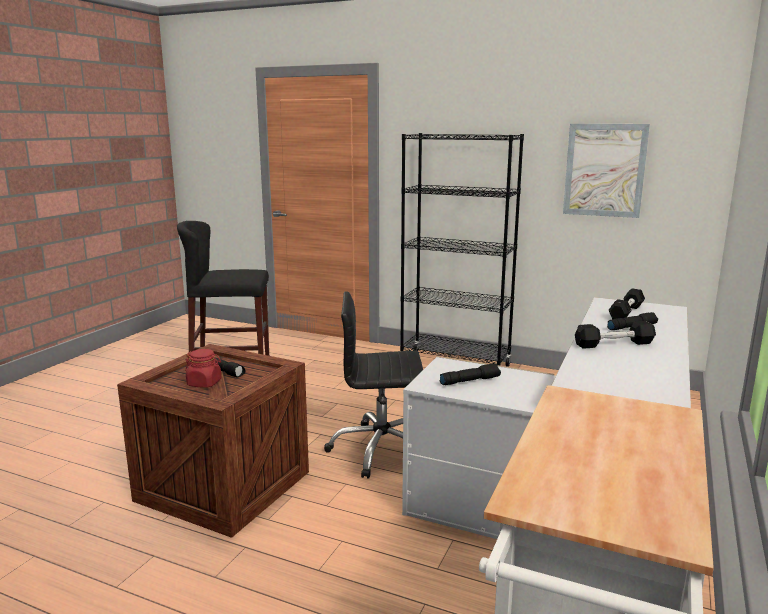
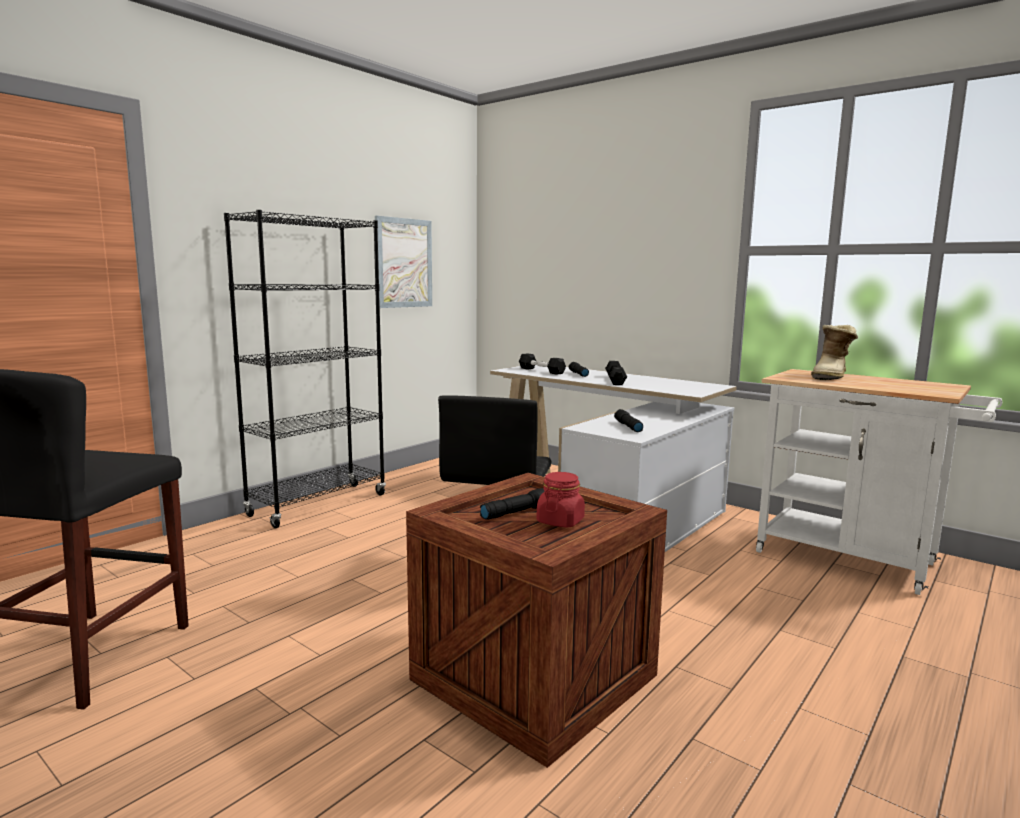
camera: 75 degrees left, 5 degrees down
(637, 432) = (832, 376): none -> boot

